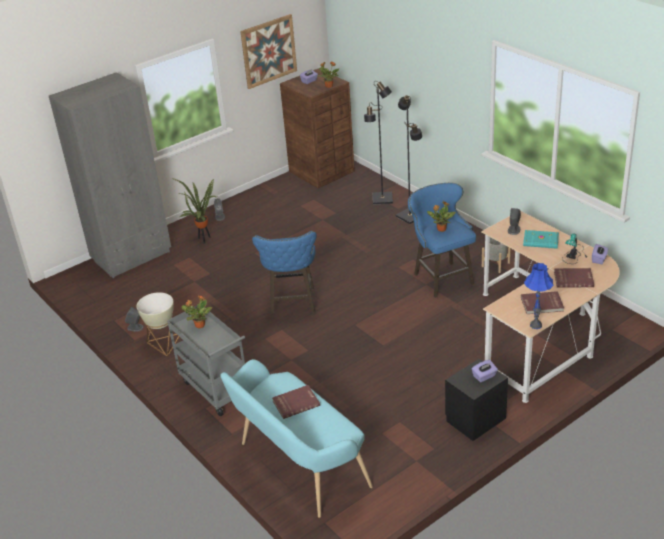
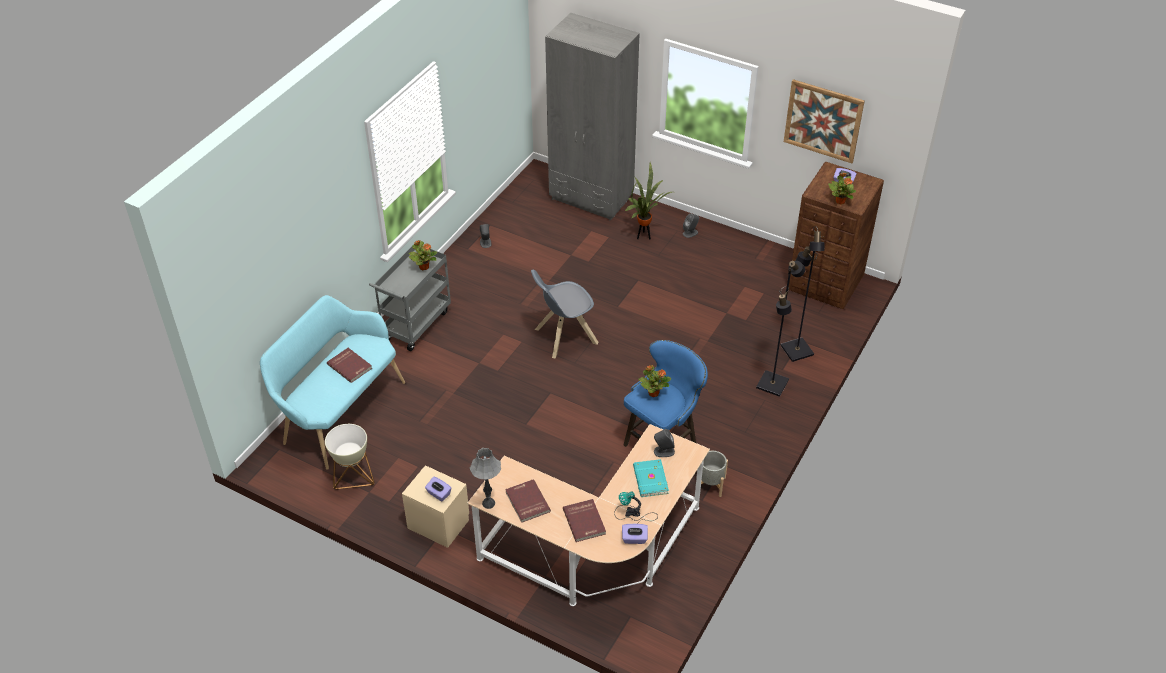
camera: 65 degrees right, 10 degrees up
(164, 344) = (469, 269): planter -> planter (354, 477)
(292, 304) = (564, 336): blue stool -> grey chair
(475, 419) = (438, 524): black nightstand -> beige nightstand
(536, 325) = (488, 503): blue table lamp -> grey table lamp

